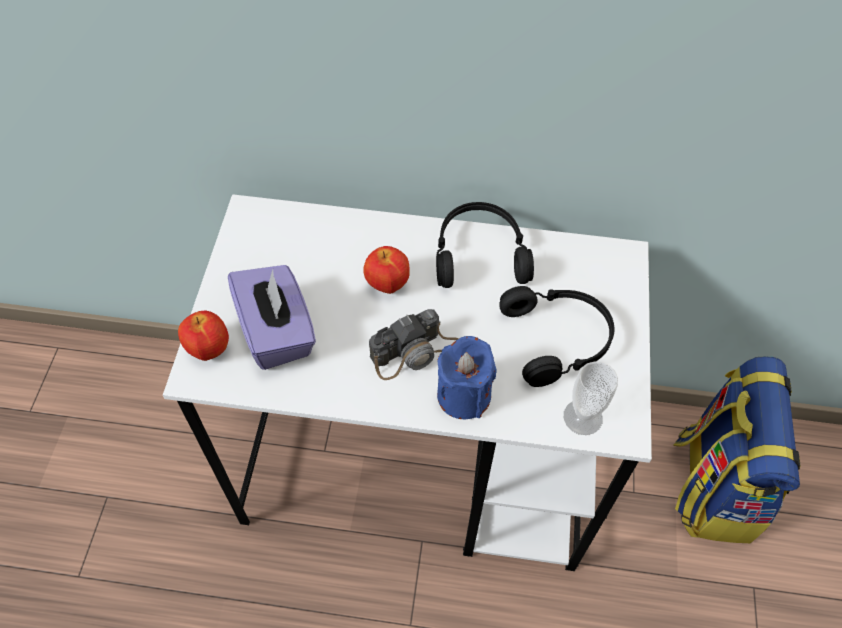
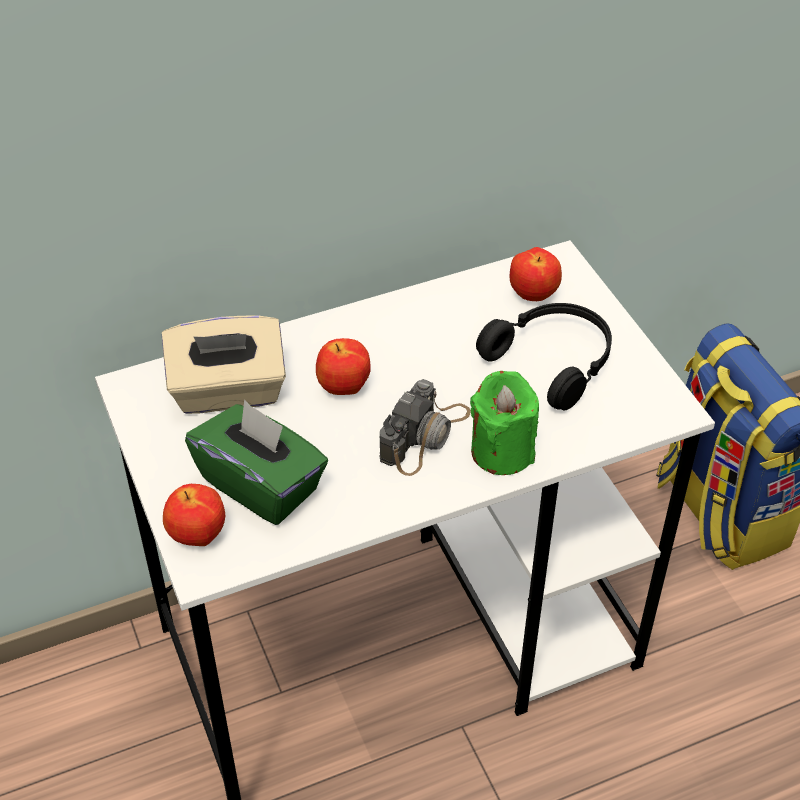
camera: 30 degrees left, 10 degrees down
(277, 332) = (261, 484): purple tissue box -> green tissue box
(307, 248) = (228, 391): none -> beige tissue box
(463, 395) = (502, 451): blue candle -> green candle
(479, 253) = (416, 319): black headphones -> none
(582, 417) = (628, 417): cup -> none
(583, 276) = (533, 295): none -> apple

